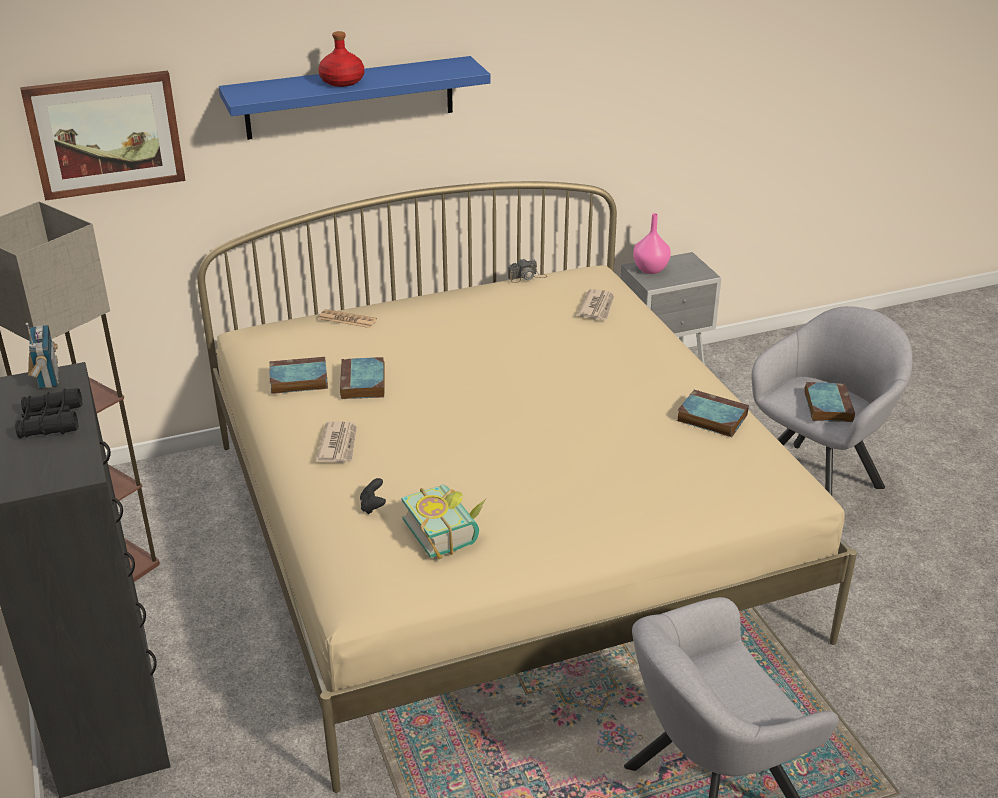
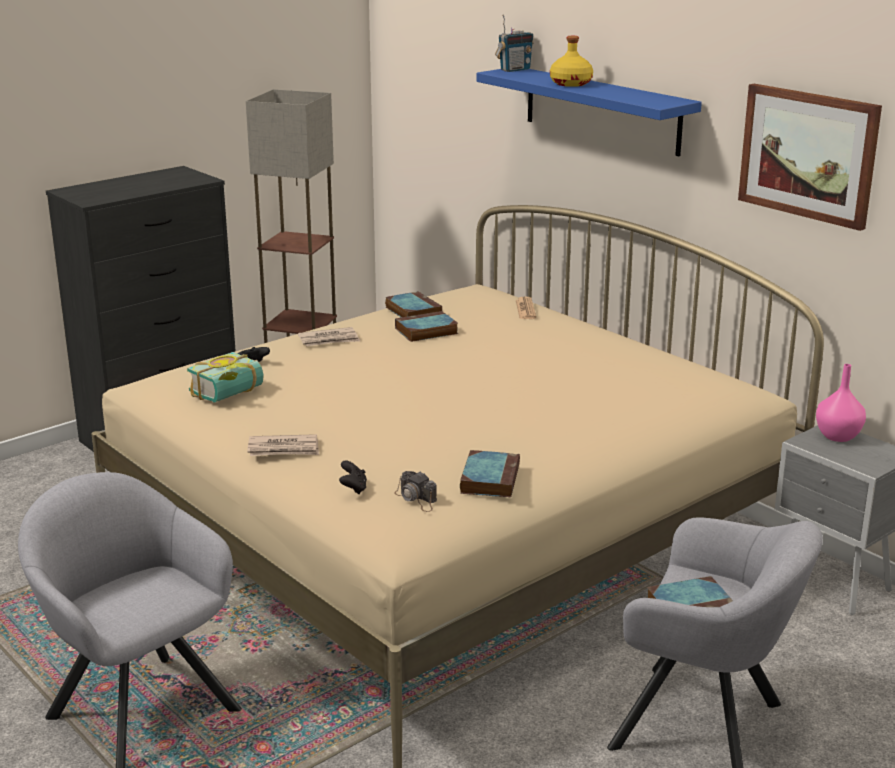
camera: 70 degrees right, 10 degrees down
(47, 379) = (196, 177): radio -> radio (514, 70)
(51, 422) = (145, 186): black binoculars -> none
(105, 134) = (450, 83): picture -> picture (808, 154)
(342, 81) = (571, 84): red bottle -> yellow bottle
(527, 277) = (692, 362): camera -> camera (416, 499)
(597, 307) = (664, 399): newspaper -> newspaper (284, 449)
(703, 489) = (353, 488): none -> black game controller

